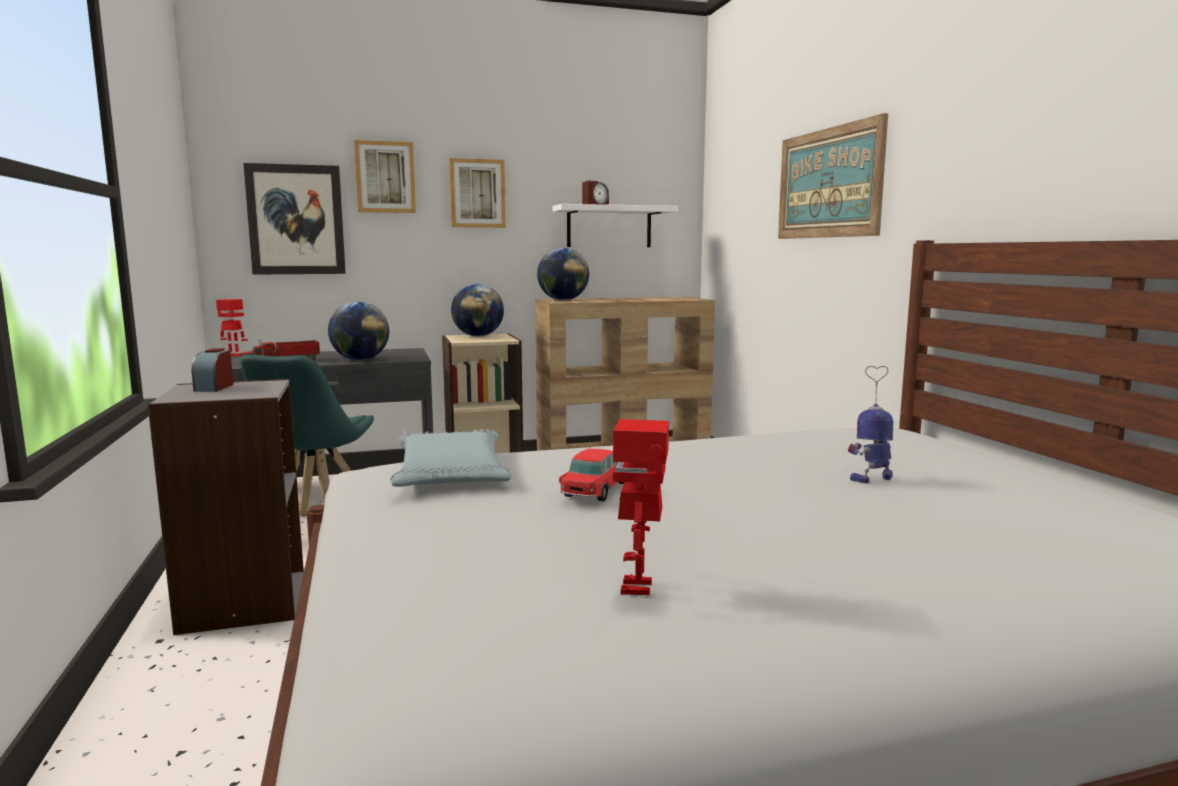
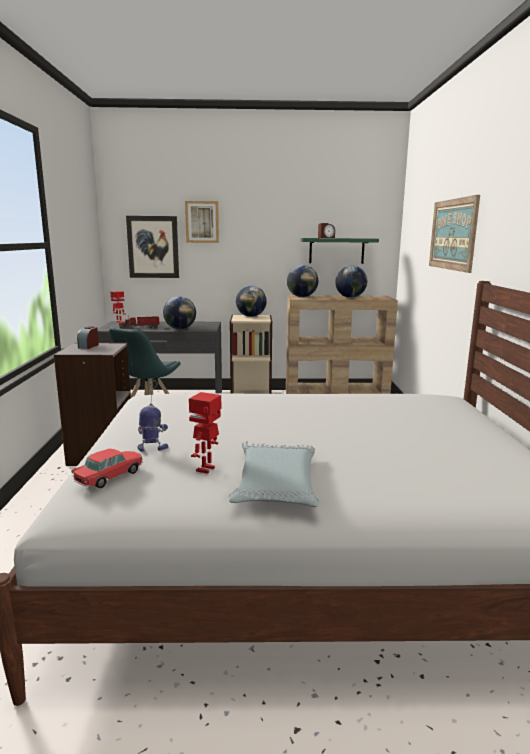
camera: 15 degrees right, 5 degrees up
(450, 470) = (176, 401): blue pillow -> blue pillow (276, 482)
(477, 193) = (255, 231): picture -> none
(596, 490) = (234, 419): toy car -> toy car (110, 477)
(609, 227) = (336, 250): white shelf -> green shelf
(639, 299) = (350, 297): none -> globe
(873, 478) = (387, 427): toy robot -> toy robot (153, 448)

